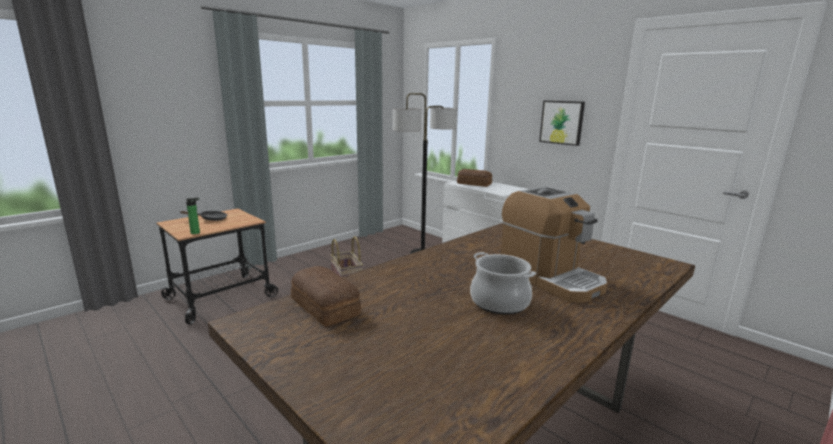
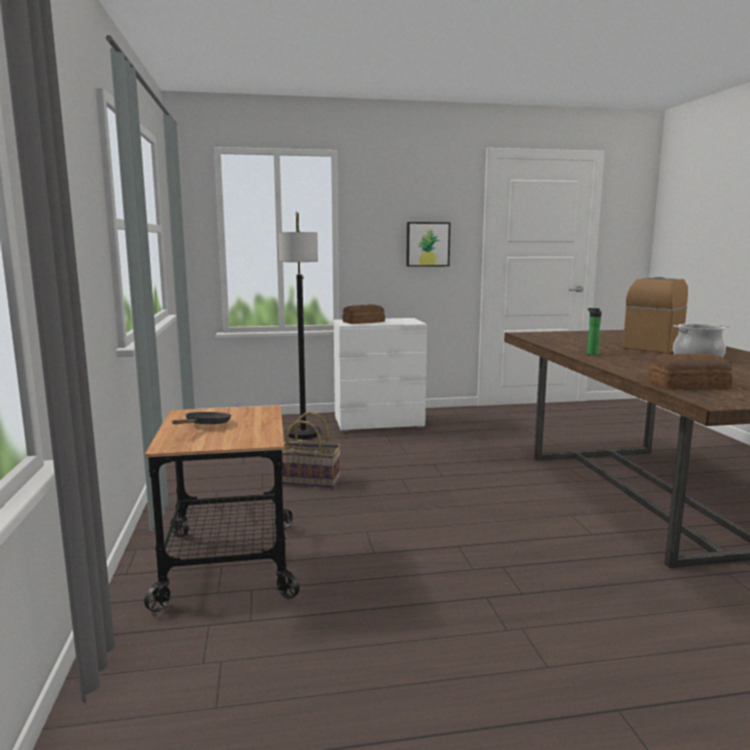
camera: 55 degrees left, 5 degrees down
(196, 232) = (269, 435): bottle -> bottle (591, 354)
(550, 278) = (658, 346): coffee machine -> coffee machine turned 45 degrees counterclockwise

